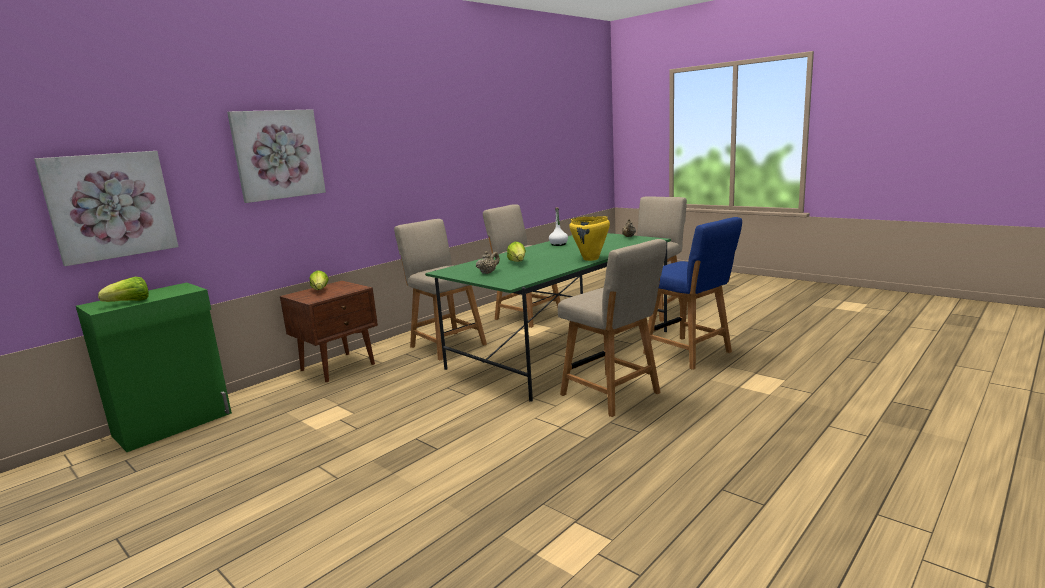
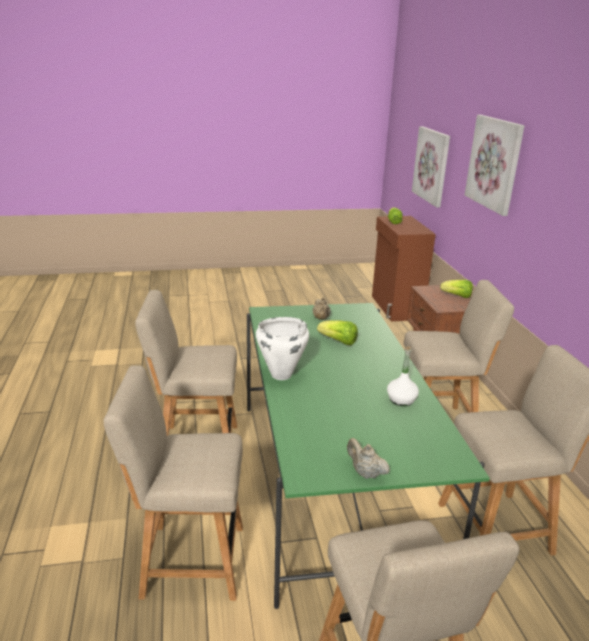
camera: 125 degrees right, 10 degrees up
(174, 424) = (395, 307): green cabinet -> brown cabinet
(591, 259) = (280, 375): yellow cooking pot -> white cooking pot
(690, 354) = (187, 560): blue chair -> beige chair

